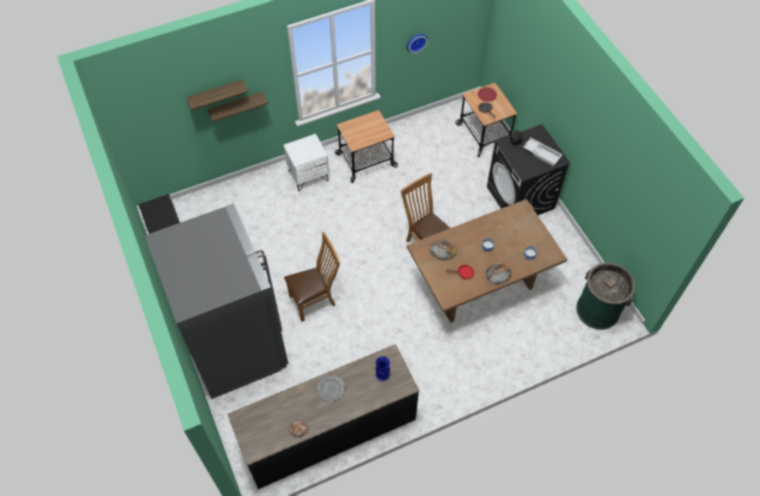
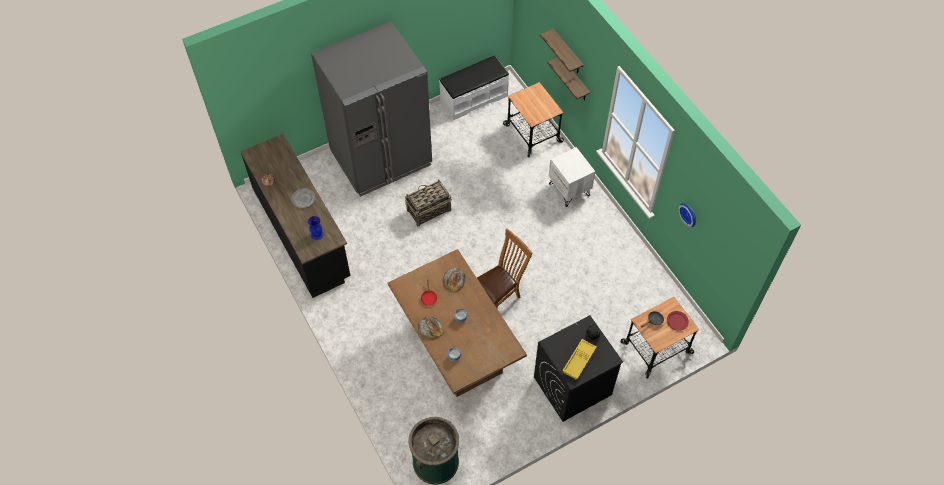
camera: 85 degrees right, 0 degrees up
(315, 300) = (428, 210): brown chair -> basket
(366, 160) = (598, 236): cart -> cart (533, 133)
(542, 153) = (579, 361): white tray -> yellow tray

